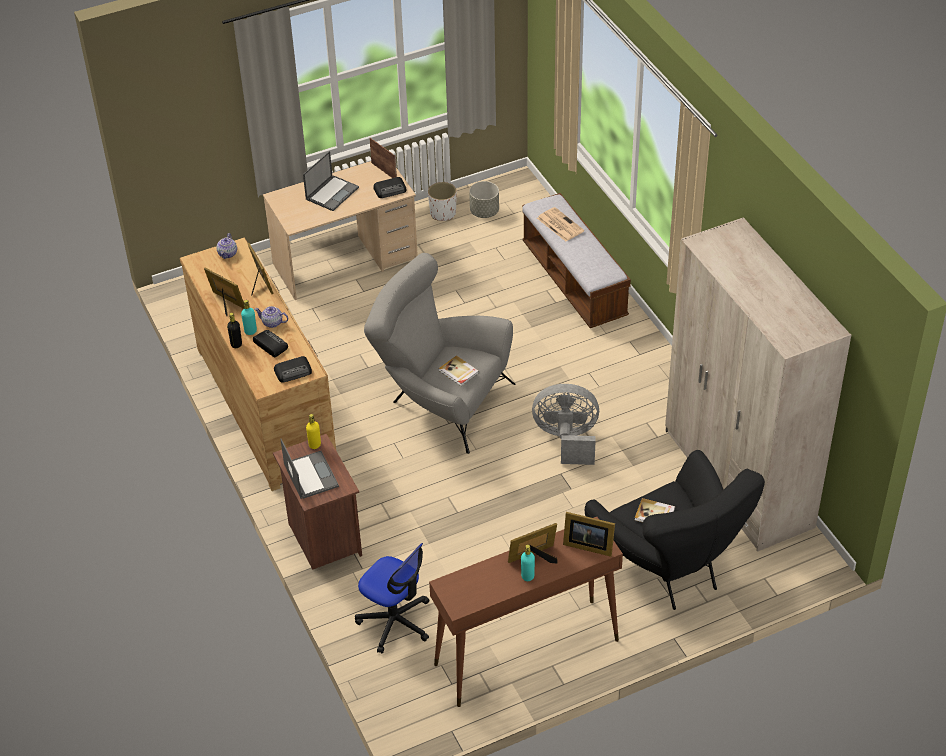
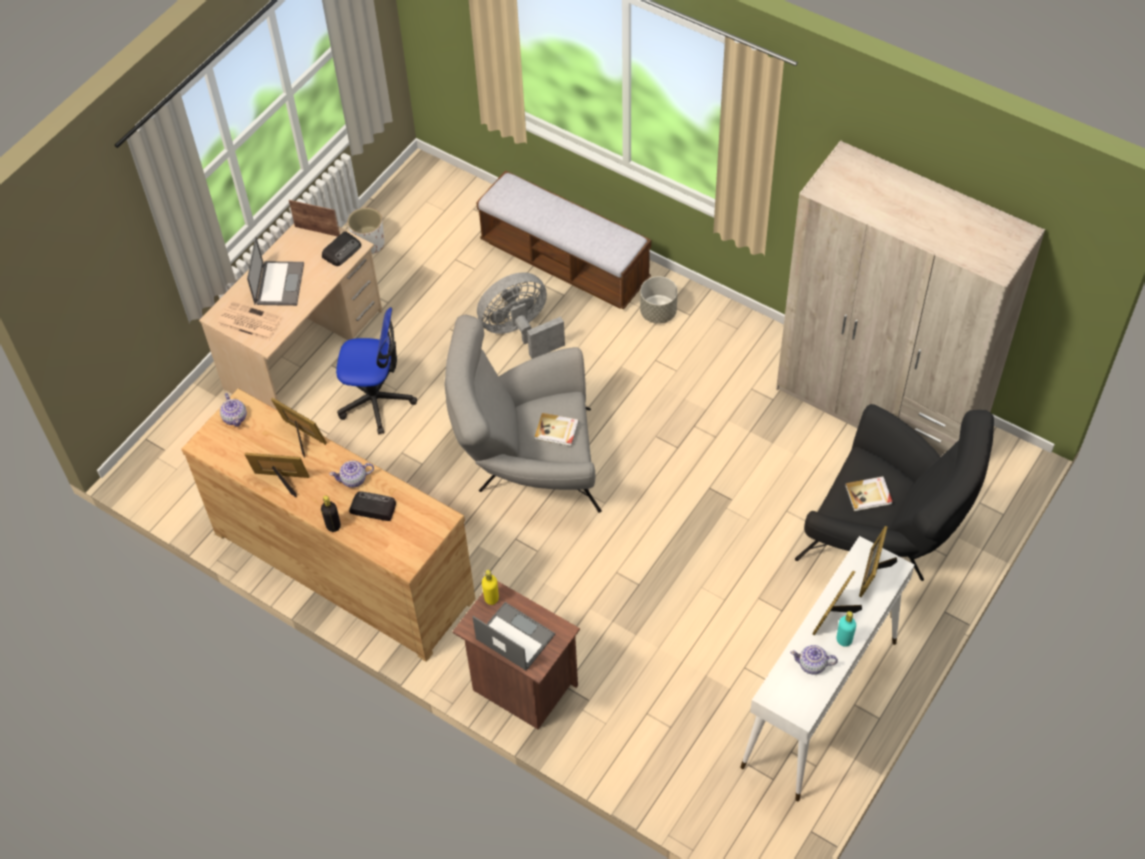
camera: 30 degrees left, 10 degrees up
(250, 331) = (337, 502): turquoise bottle -> none
(294, 371) = (424, 527): radio -> none
(395, 621) = (667, 742): office chair -> office chair (376, 400)
(484, 212) = (412, 222): grey planter -> grey planter (658, 312)
(491, 581) = (812, 665): none -> teapot
(525, 653) = (819, 704): brown console table -> white console table
(559, 224) = (535, 209): newspaper -> newspaper (248, 322)
(567, 440) = (688, 446): grey fan -> grey fan (520, 332)
(587, 544) = (874, 573): picture frame -> picture frame turned 120 degrees clockwise

